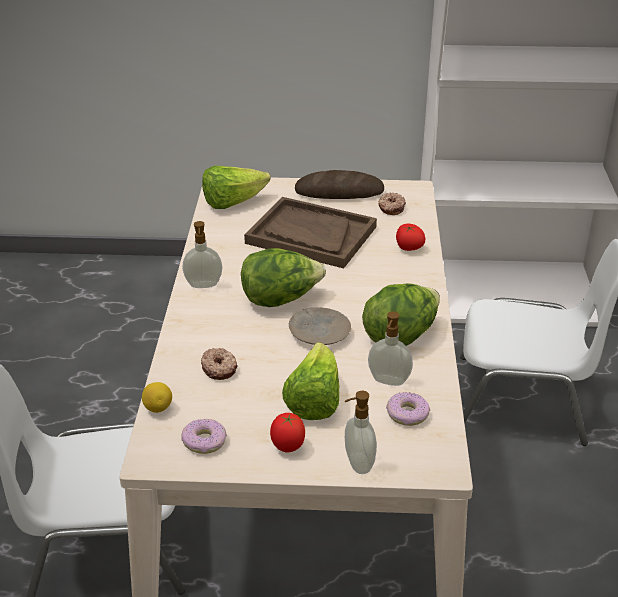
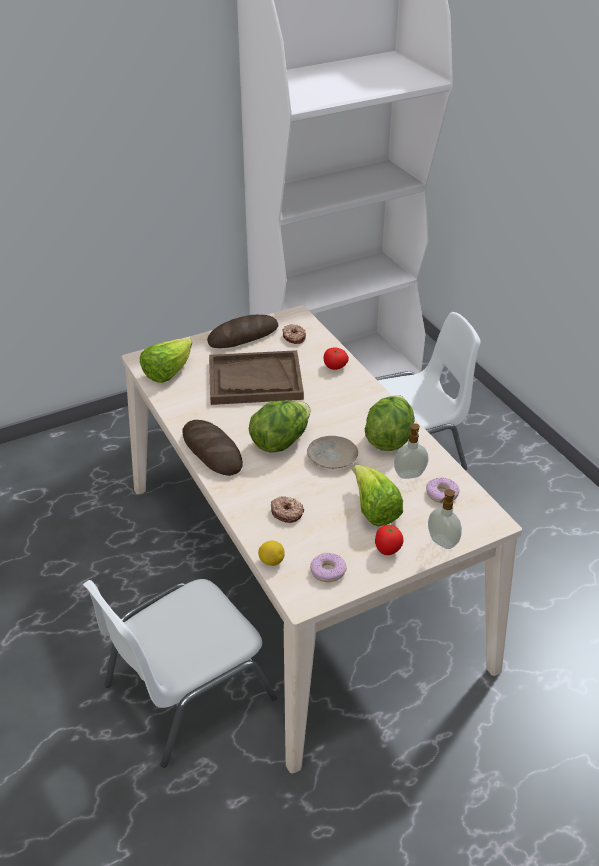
camera: 30 degrees left, 5 degrees up
(203, 285) = (212, 451): soap dispenser -> bread

